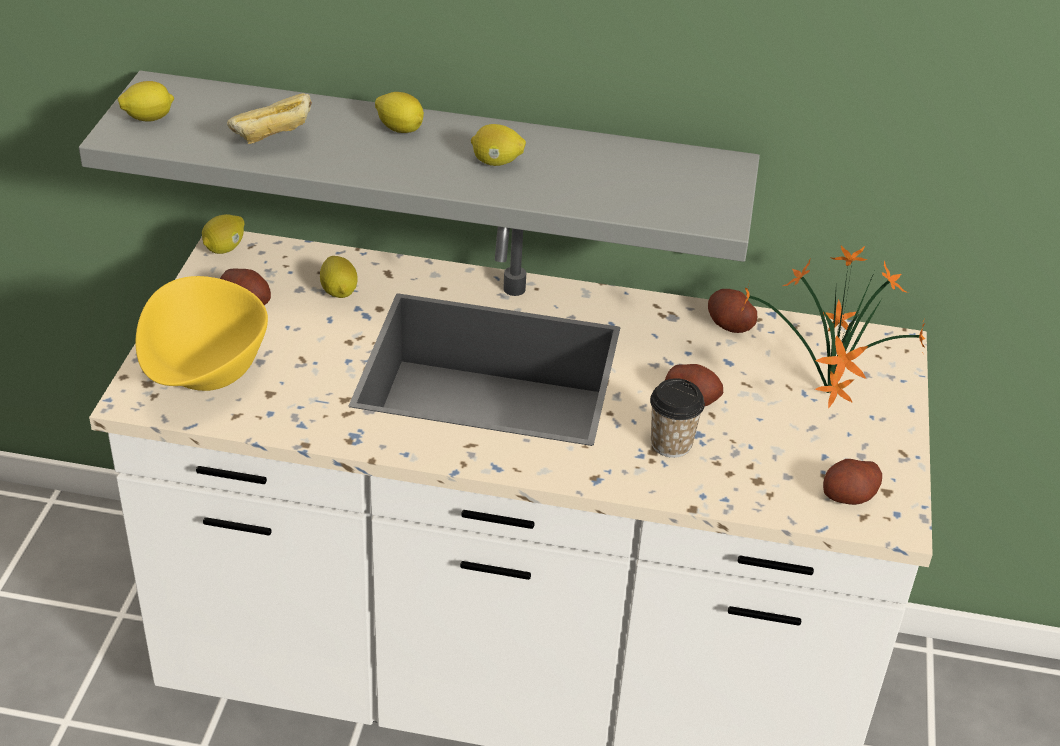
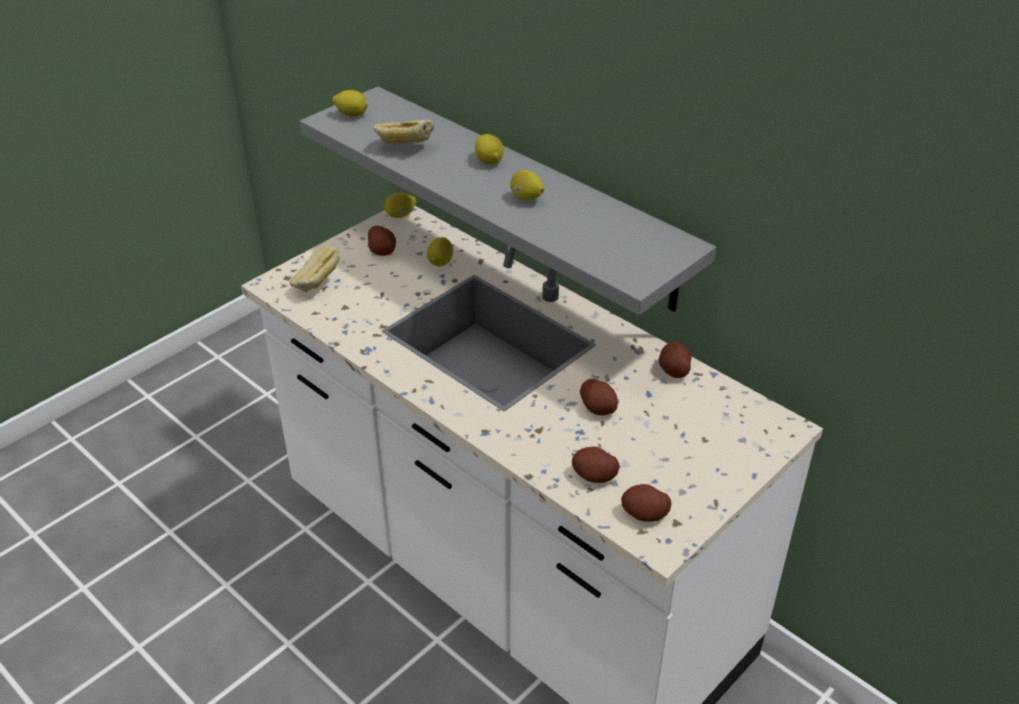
camera: 35 degrees right, 0 degrees up
(203, 378) = (318, 285): yellow bowl -> bread
(671, 444) = (555, 430): cup -> none
(760, 477) = (594, 476): none -> potato
(826, 396) = (696, 442): potted plant -> none

